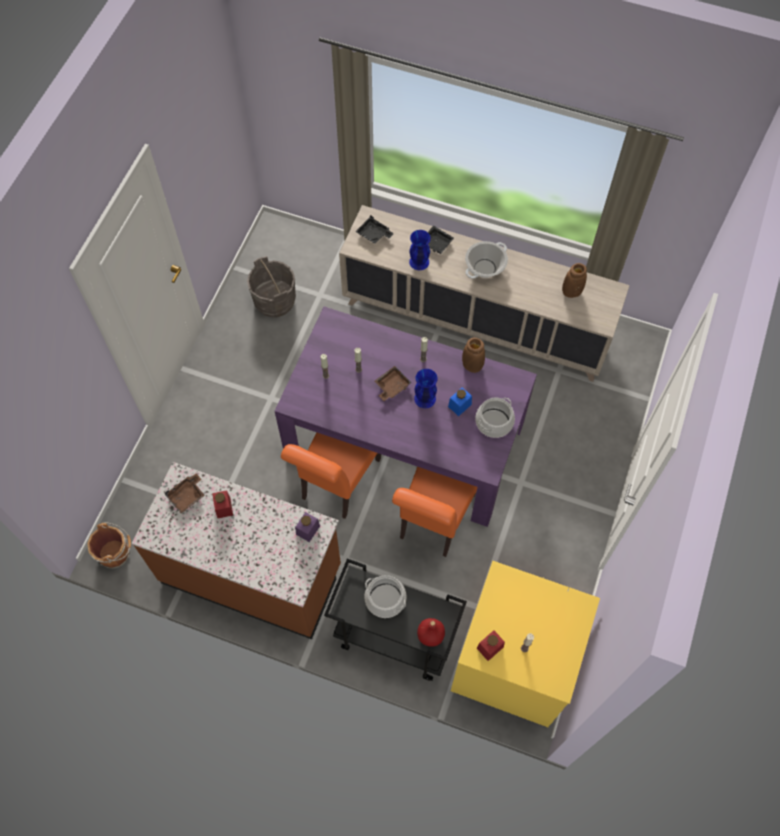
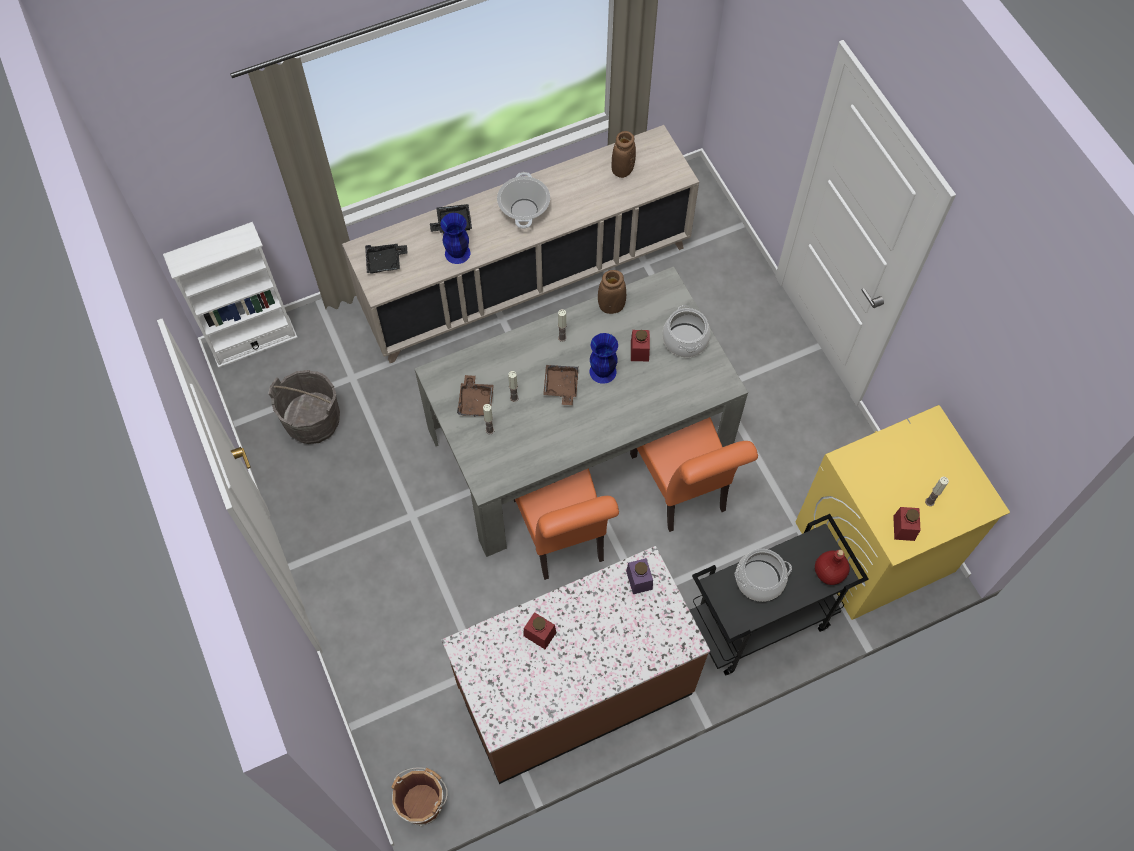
camera: 45 degrees left, 0 degrees up
(187, 496) = (492, 657): brown tray -> brown tray (475, 401)
(290, 231) = (253, 341): none -> white bookcase
(404, 439) = (578, 441): purple dining table -> grey dining table
(459, 405) = (639, 351): blue jar -> red jar

